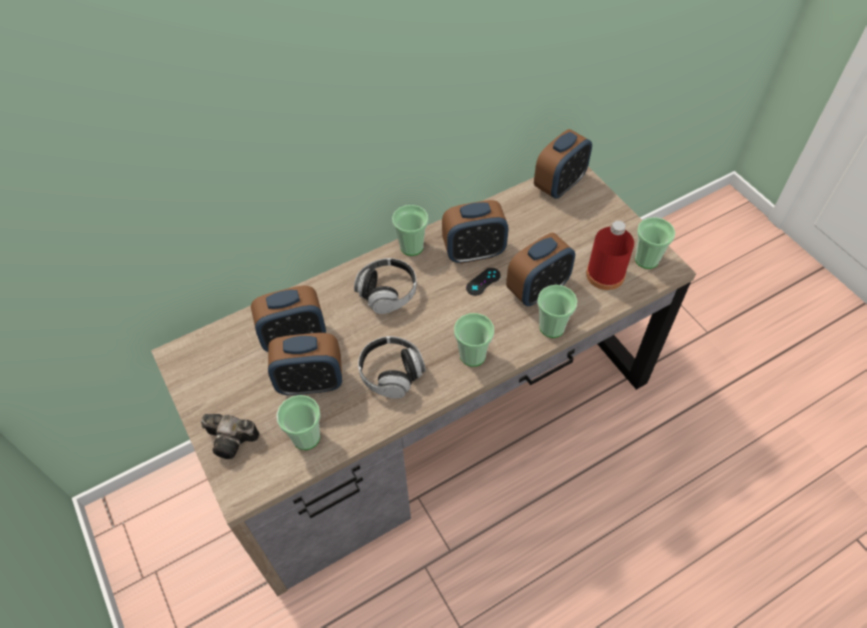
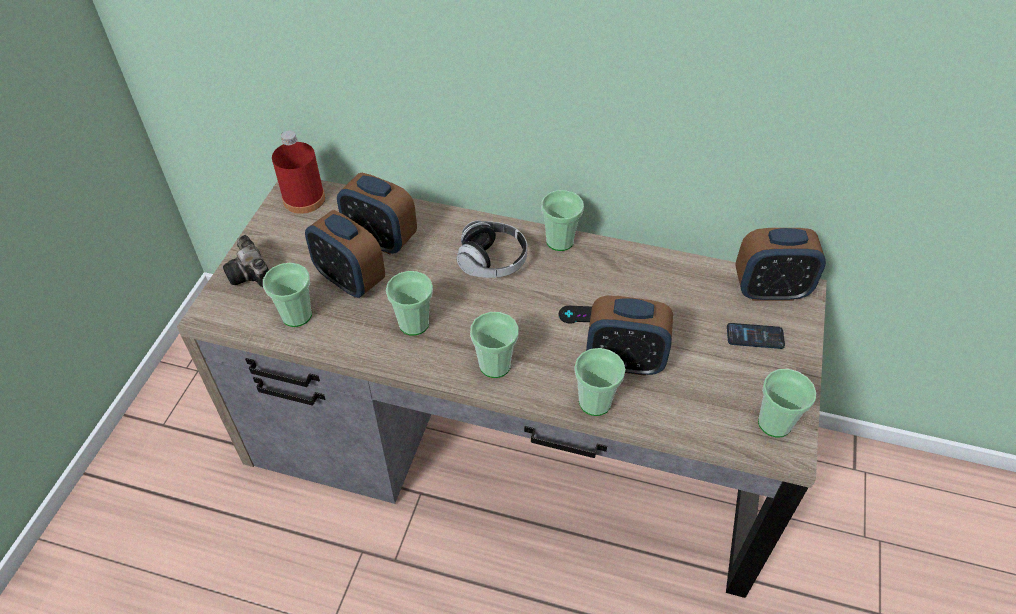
camera: 45 degrees right, 5 degrees down
(391, 373) = (414, 323): headphones -> cup
(474, 252) = (607, 286): alarm clock -> none
(583, 218) = (755, 336): none -> phone
(605, 274) = (710, 401): red bottle -> red bottle (304, 199)

